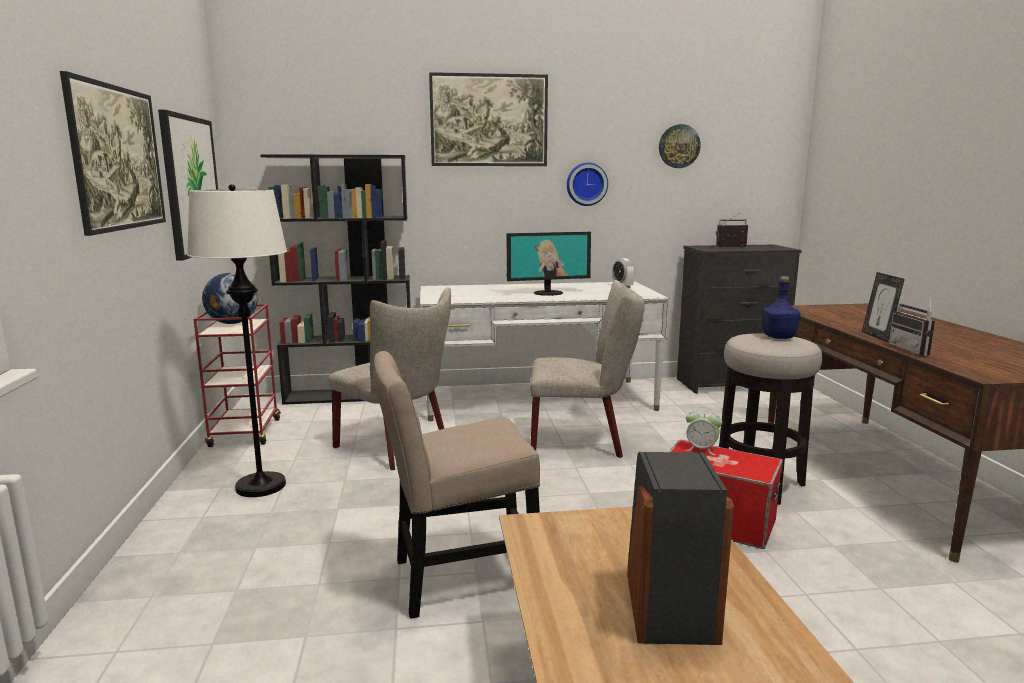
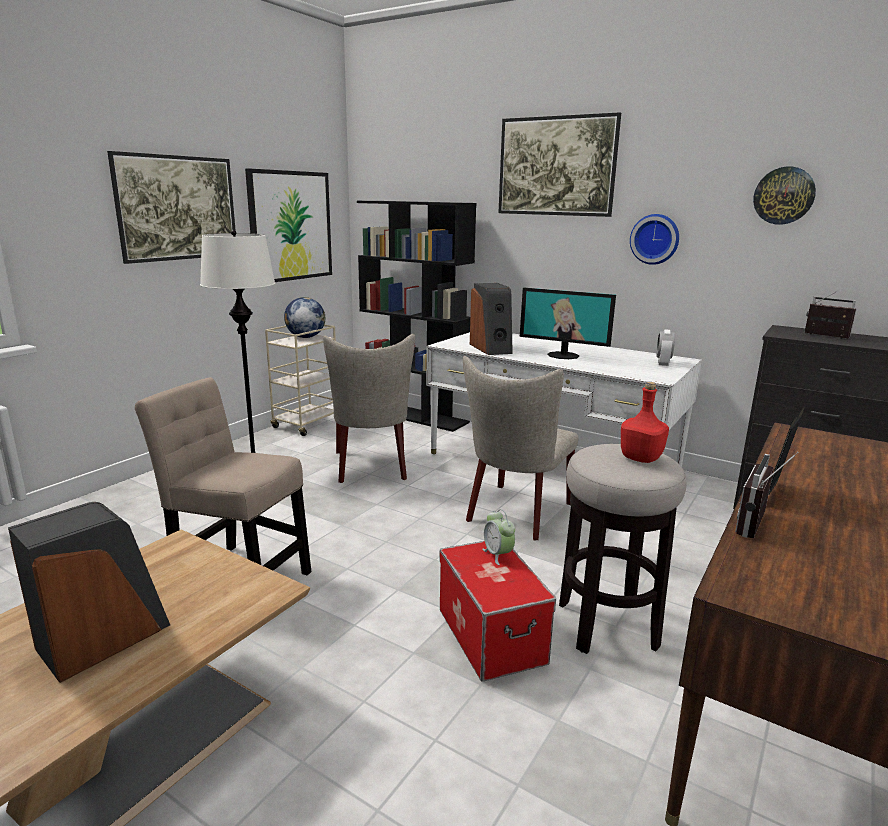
camera: 40 degrees right, 5 degrees up
(245, 433) = (307, 425): red cart -> beige cart
(481, 297) = (491, 348): none -> speaker
(582, 442) = (515, 514): beige chair -> beige chair turned 75 degrees clockwise
(779, 337) = (640, 458): blue bottle -> red bottle

